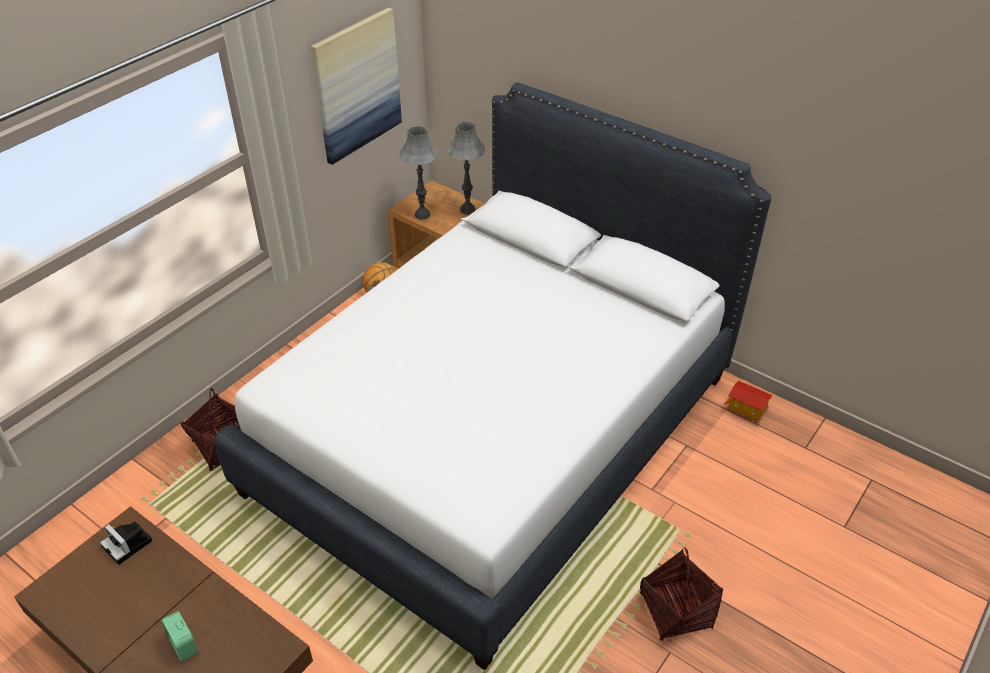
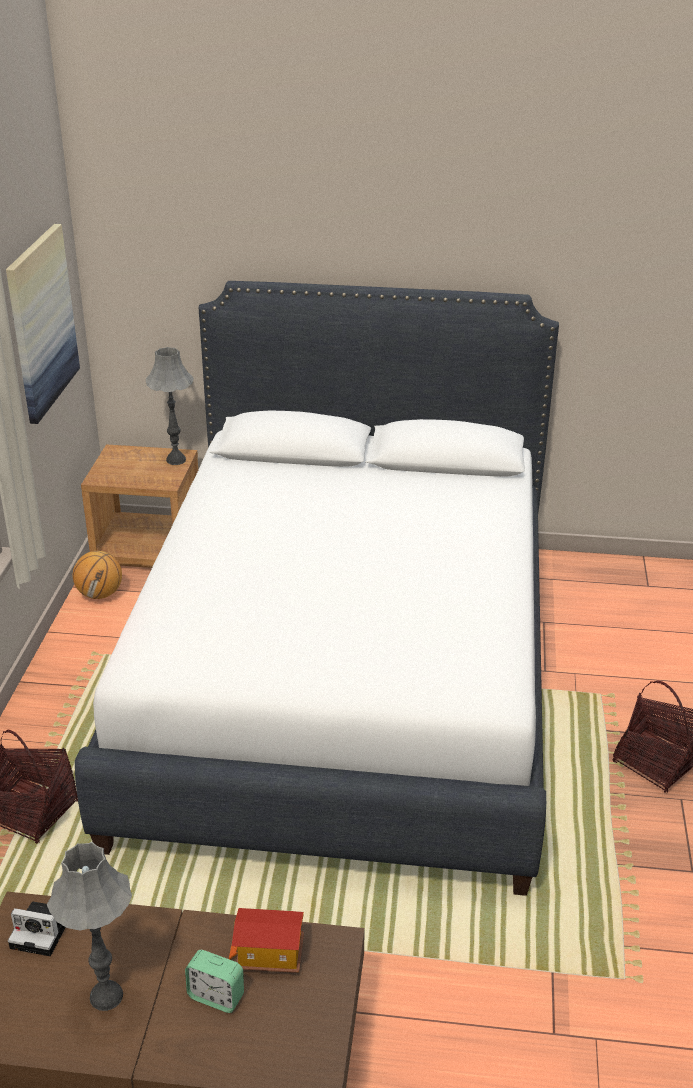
camera: 30 degrees left, 10 degrees down
(422, 215) = (127, 478): grey table lamp -> grey table lamp (107, 996)
(745, 411) = (571, 574): toy house -> toy house (269, 956)

